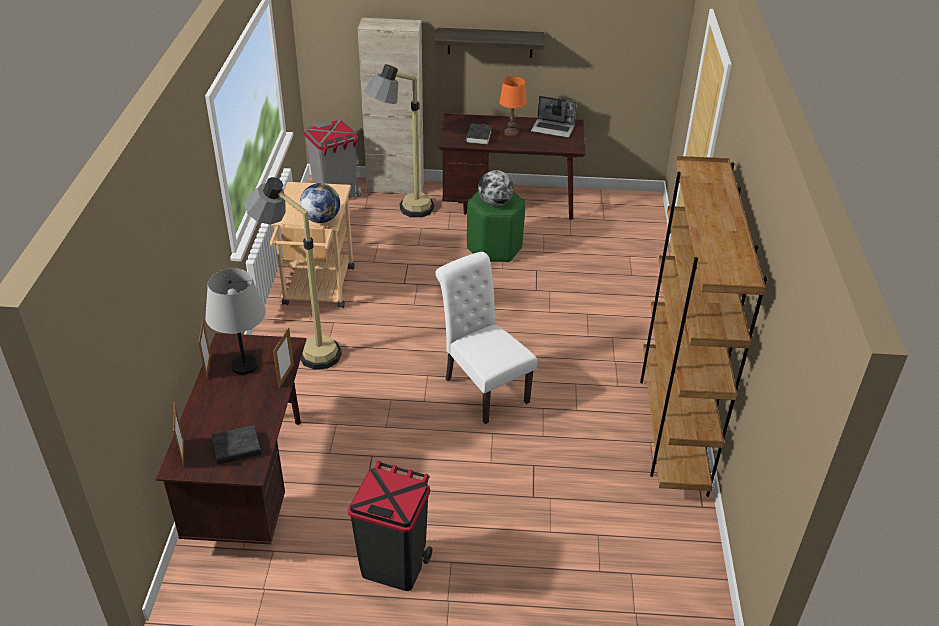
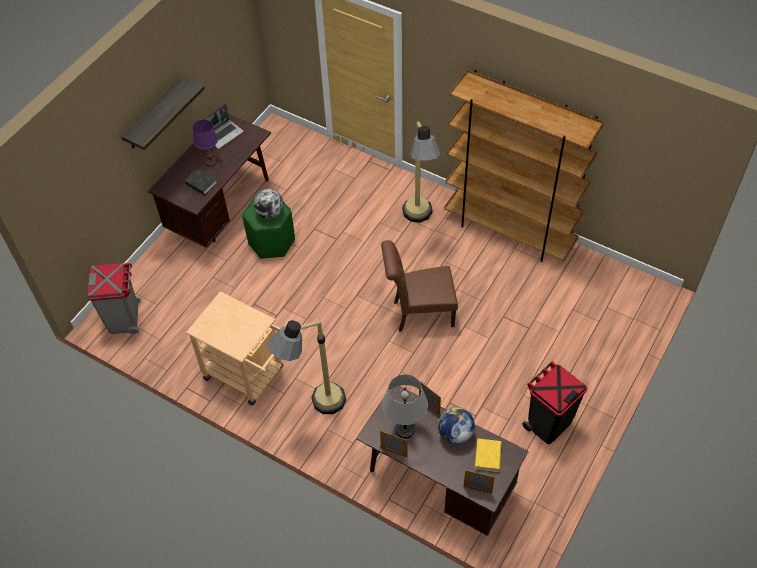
camera: 60 degrees left, 15 degrees up
(237, 448) = (488, 456): black book -> yellow book
(321, 219) = (259, 326): globe -> globe (455, 434)
(395, 187) = (142, 272): beige cabinet -> none
(403, 213) = (184, 281): floor lamp -> floor lamp (420, 222)
(482, 387) = (419, 313): white chair -> brown chair
(511, 133) = (210, 161): orange table lamp -> purple table lamp

